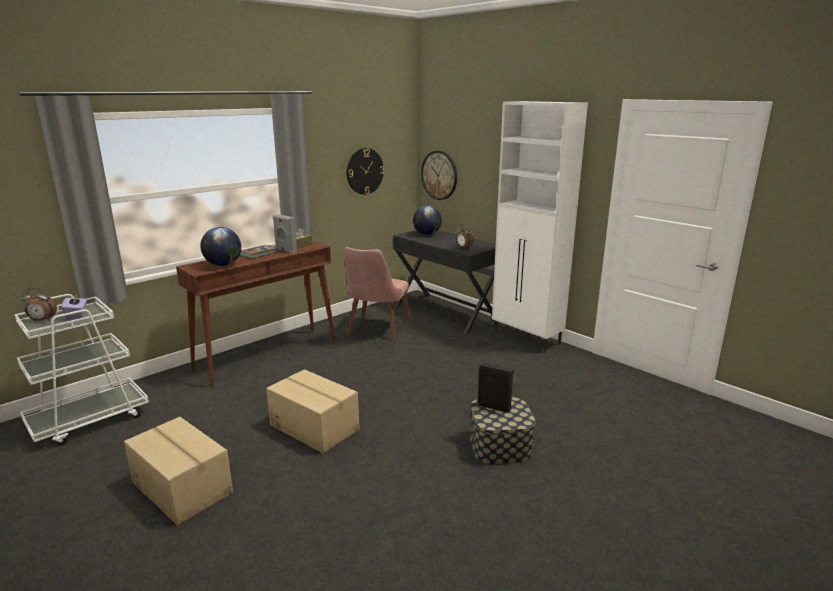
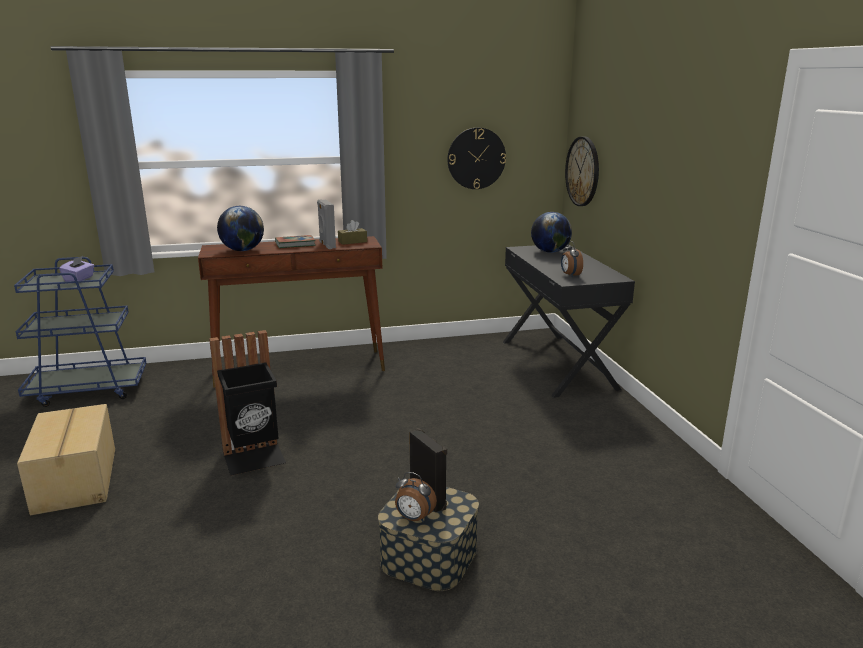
camera: 30 degrees right, 0 degrees up
(42, 320) = (49, 279): alarm clock -> alarm clock (414, 518)
(89, 420) = (89, 389): white cart -> blue cart
(315, 427) = (255, 459): cardboard box -> black trash can
(376, 331) = (444, 368): pink chair -> none
(527, 338) = (634, 425): white cabinet -> none

